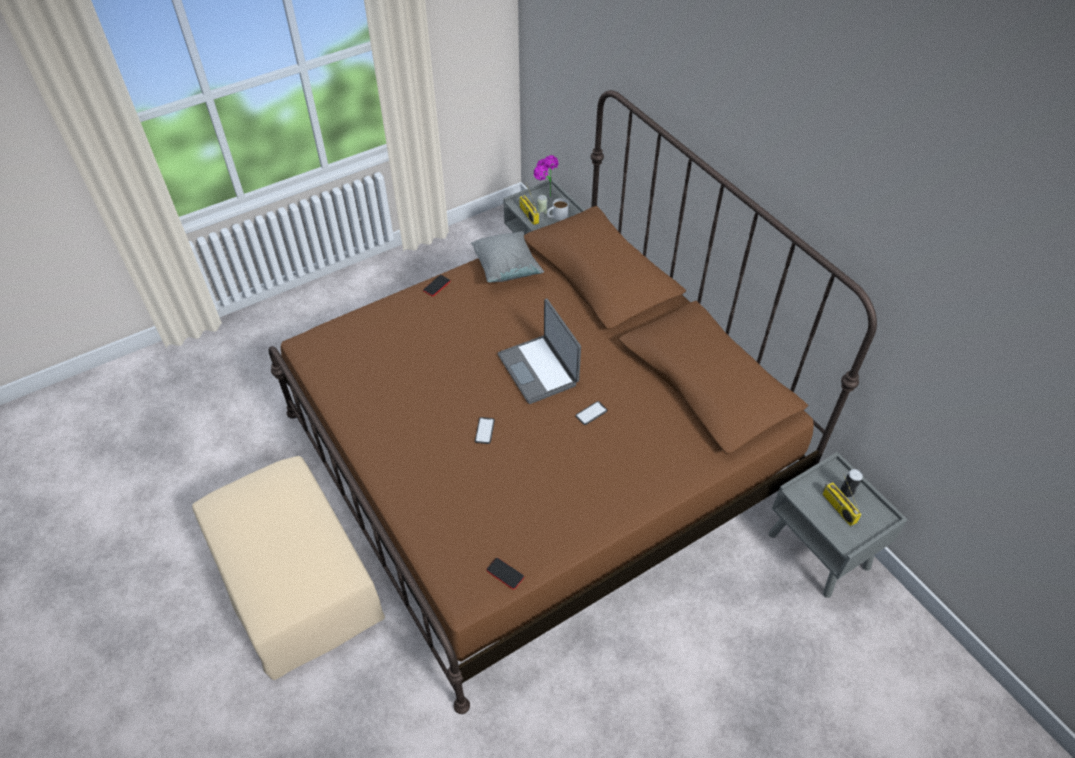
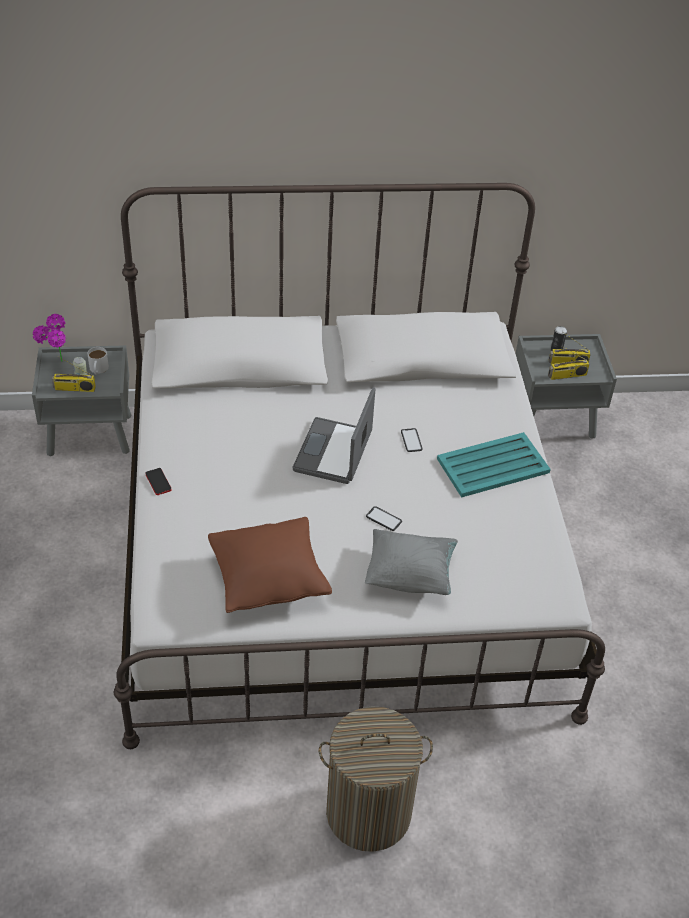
camera: 65 degrees left, 5 degrees down
(296, 581) = (369, 812): beige ottoman -> laundry basket
(374, 387) = (268, 582): none -> brown pillow
(505, 574) = (551, 565): phone -> none
(506, 269) = (179, 421): grey pillow -> grey pillow (410, 575)
(537, 453) = (338, 550): brown bed -> white bed
(539, 369) = (334, 452): laptop -> laptop turned 105 degrees clockwise
(603, 484) = (494, 465): none -> turquoise tray
(818, 513) = (567, 375): none -> radio

